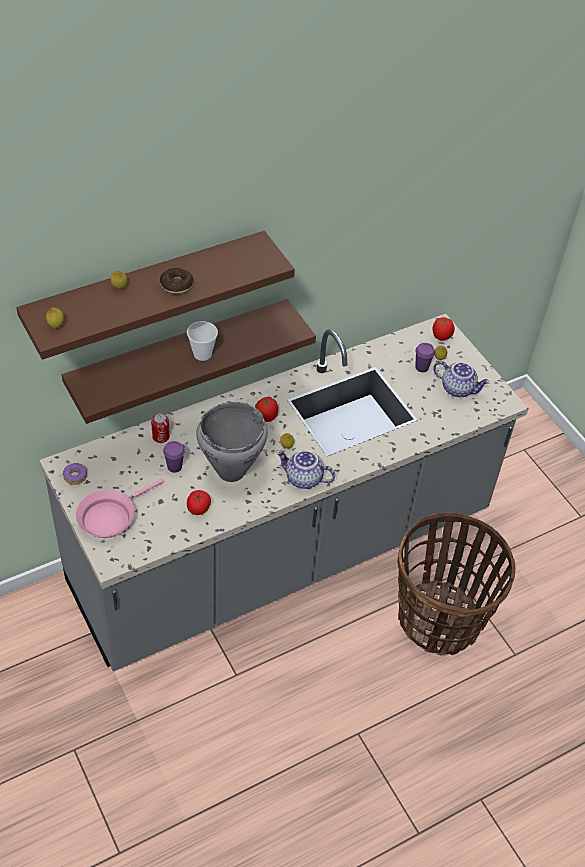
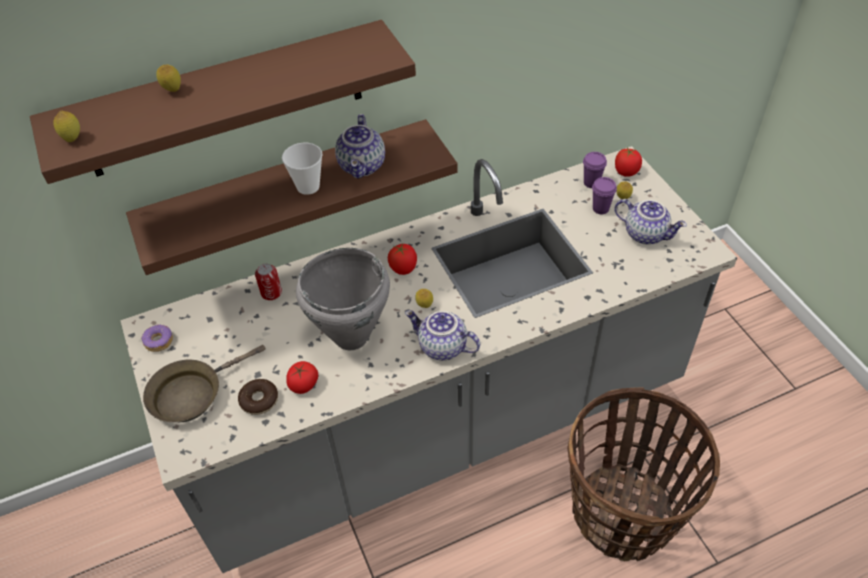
camera: 10 degrees right, 0 degrees up
(110, 516) = (192, 394): pink frying pan -> brown frying pan
(174, 467) = (282, 330): purple cup -> purple cup (591, 183)
(176, 285) = (250, 86): donut -> donut (259, 400)
(243, 338) = (363, 166): none -> teapot

